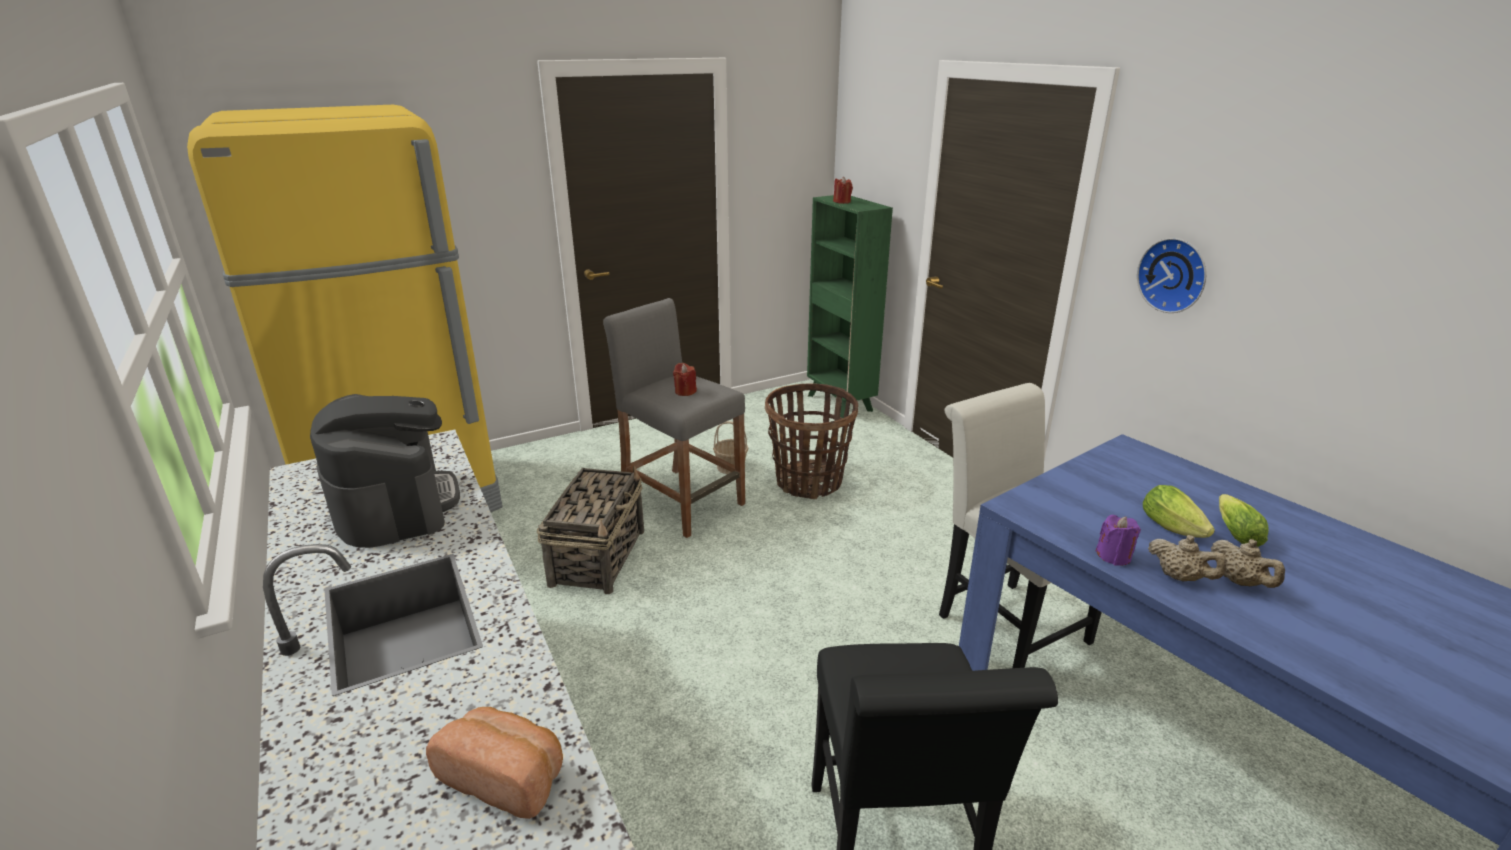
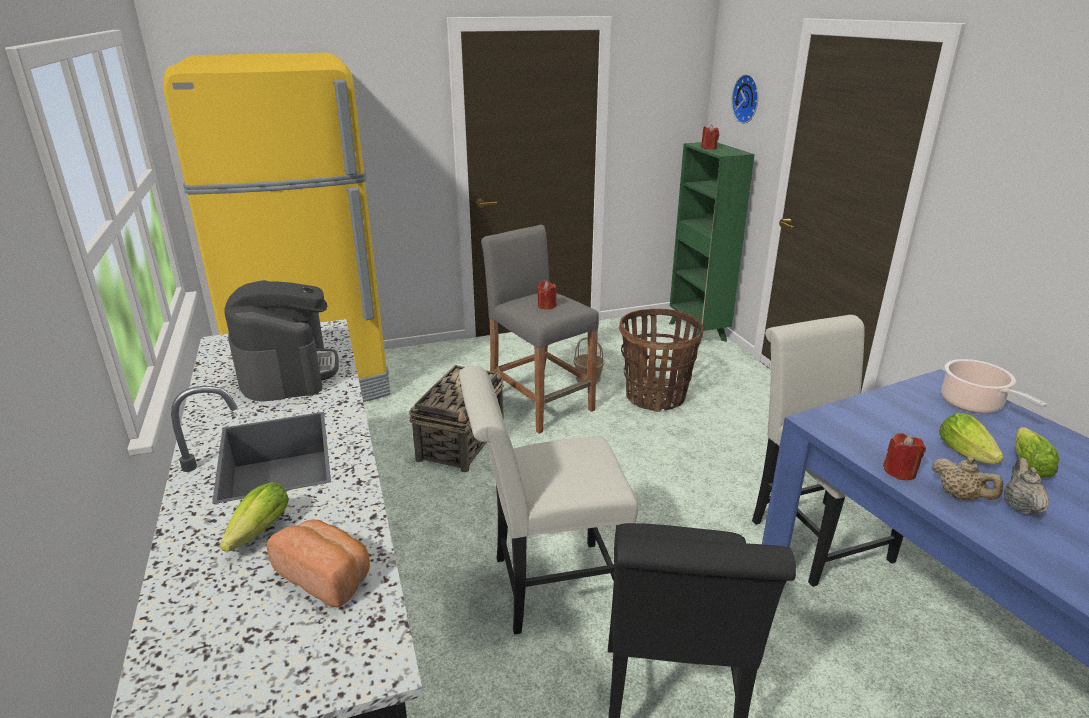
camera: 10 degrees right, 0 degrees up
(401, 732) = (256, 535): none -> lettuce
(728, 723) = (545, 587): none -> white chair
(1114, 556) = (899, 472): purple candle -> red candle
(1165, 471) = (974, 404): none -> cooking pot
(1174, 275) = (1004, 221): wall clock -> wall clock (748, 99)
(1240, 582) = (1019, 506): beige teapot -> beige teapot turned 150 degrees counterclockwise

